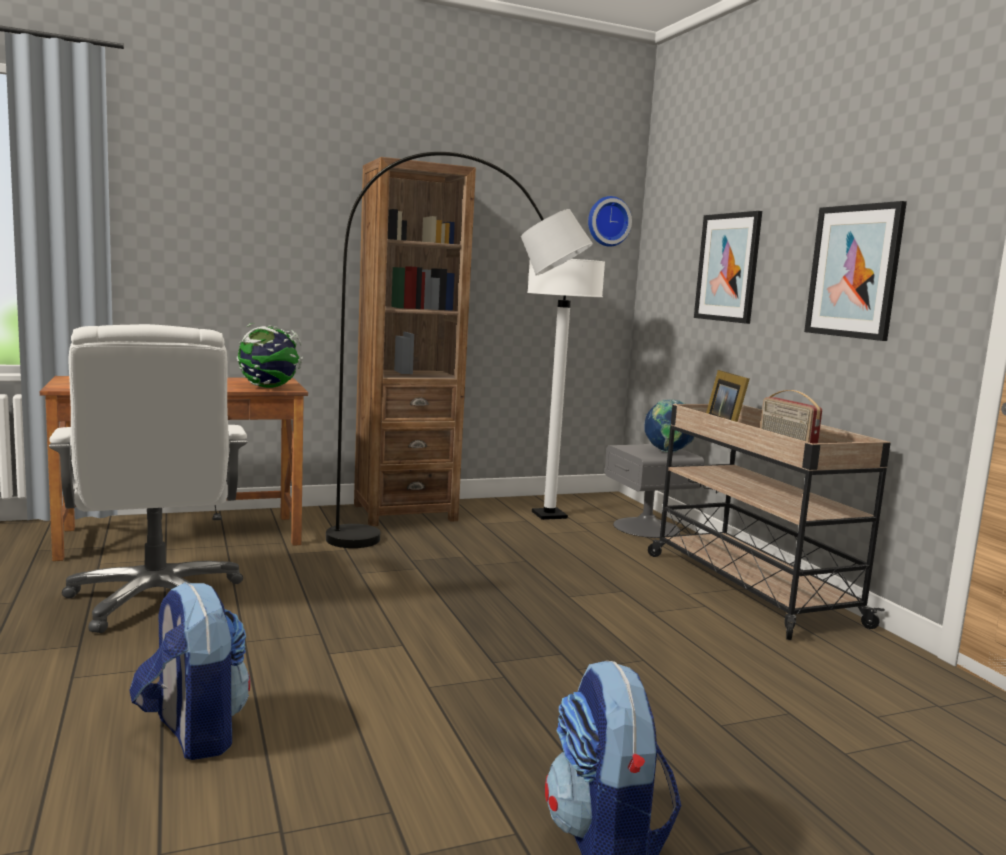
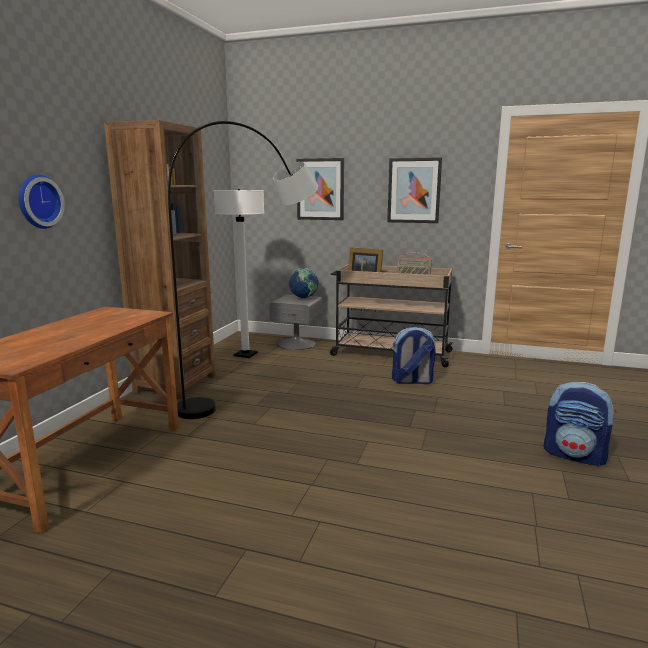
camera: 50 degrees left, 5 degrees up
(156, 599) = (201, 501): white office chair -> none
(193, 732) = (418, 529): backpack -> backpack (412, 381)
(269, 387) = (139, 316): globe -> none
(607, 221) = (218, 161): wall clock -> wall clock (37, 201)

